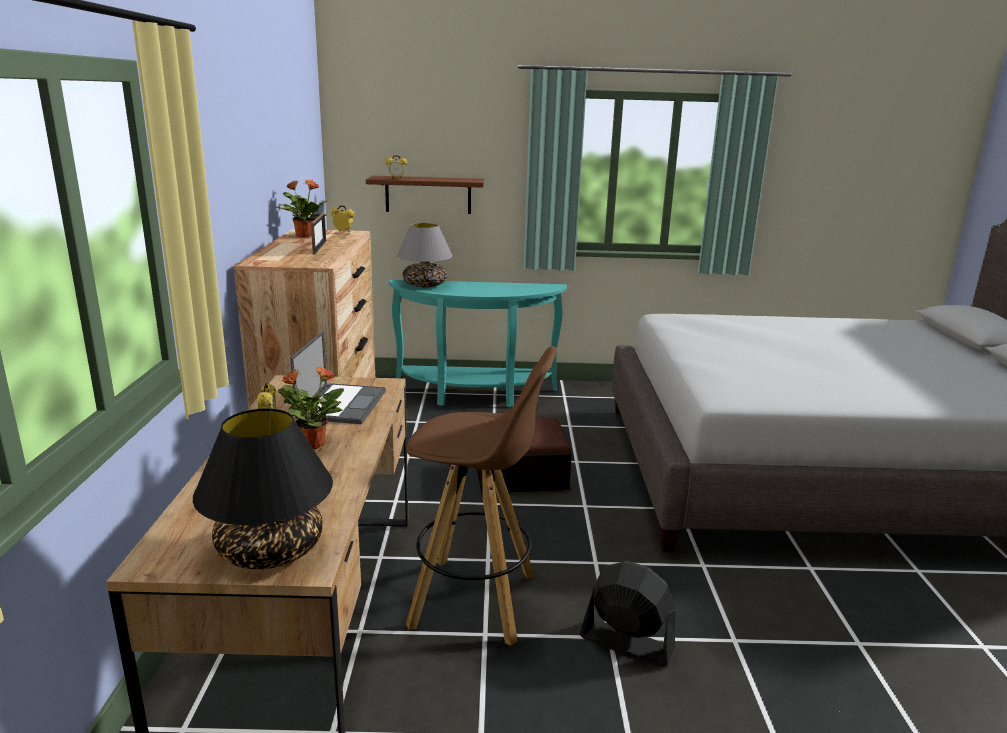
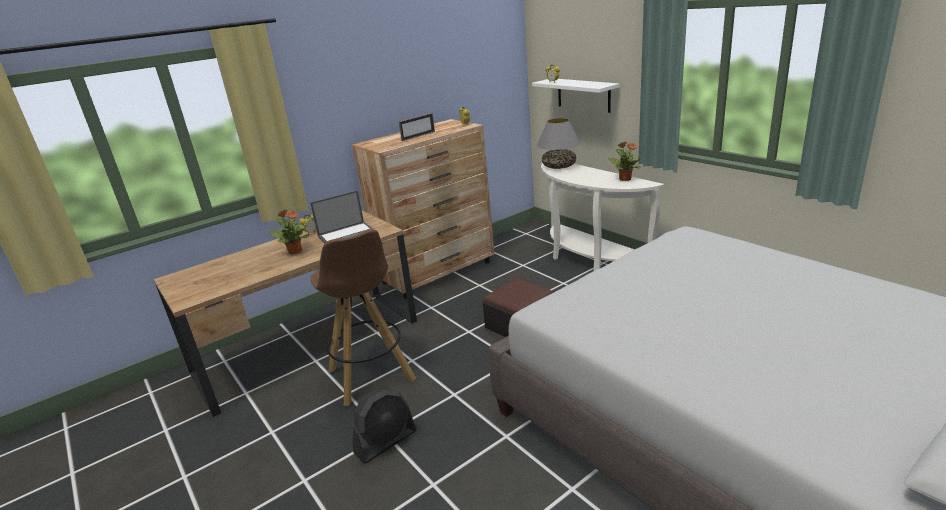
camera: 55 degrees right, 5 degrees up
(270, 549) = (193, 290): black table lamp -> none
(304, 235) = (439, 125): potted plant -> potted plant (625, 179)
(428, 195) = (583, 95): brown shelf -> white shelf
(475, 396) = (588, 259): turquoise console table -> white console table
(626, 642) = (386, 442): black fan -> black fan turned 60 degrees clockwise

